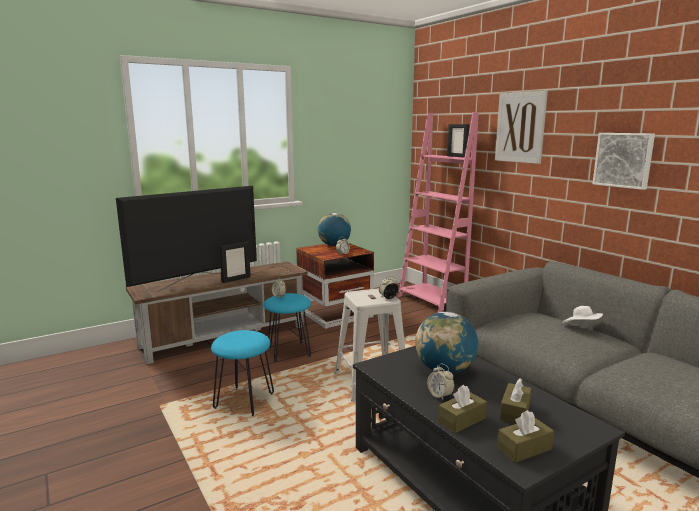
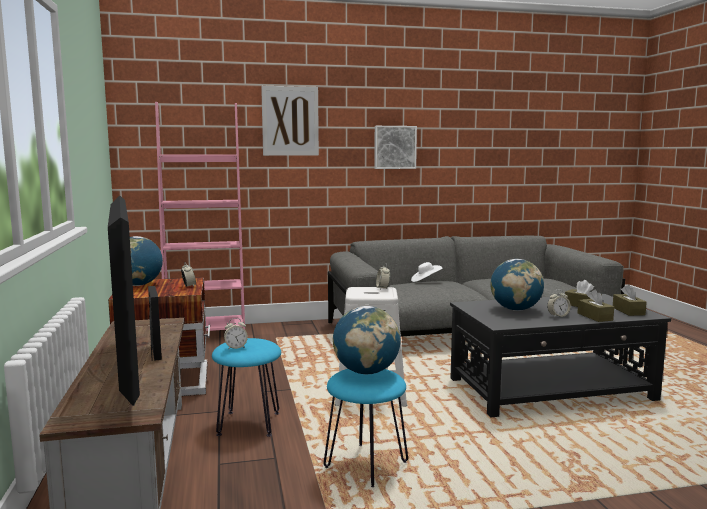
camera: 70 degrees left, 5 degrees down
(247, 336) = (366, 372): none -> globe
(457, 156) = (213, 154): picture frame -> none

